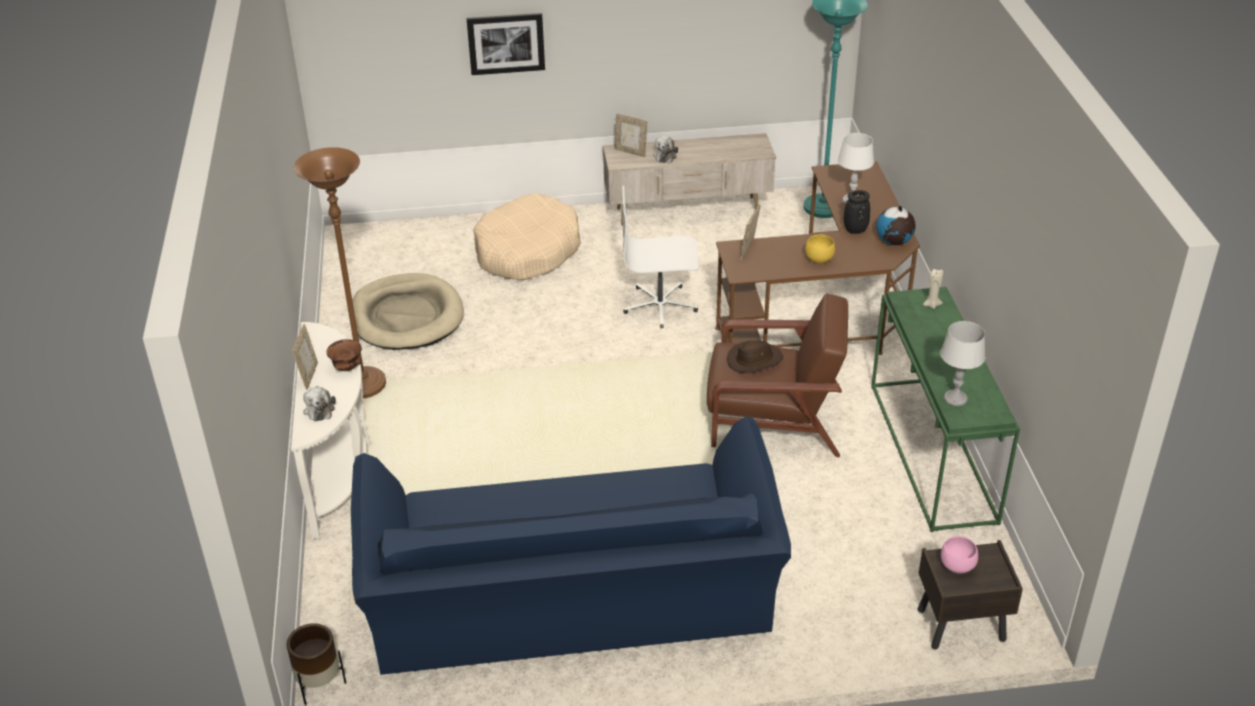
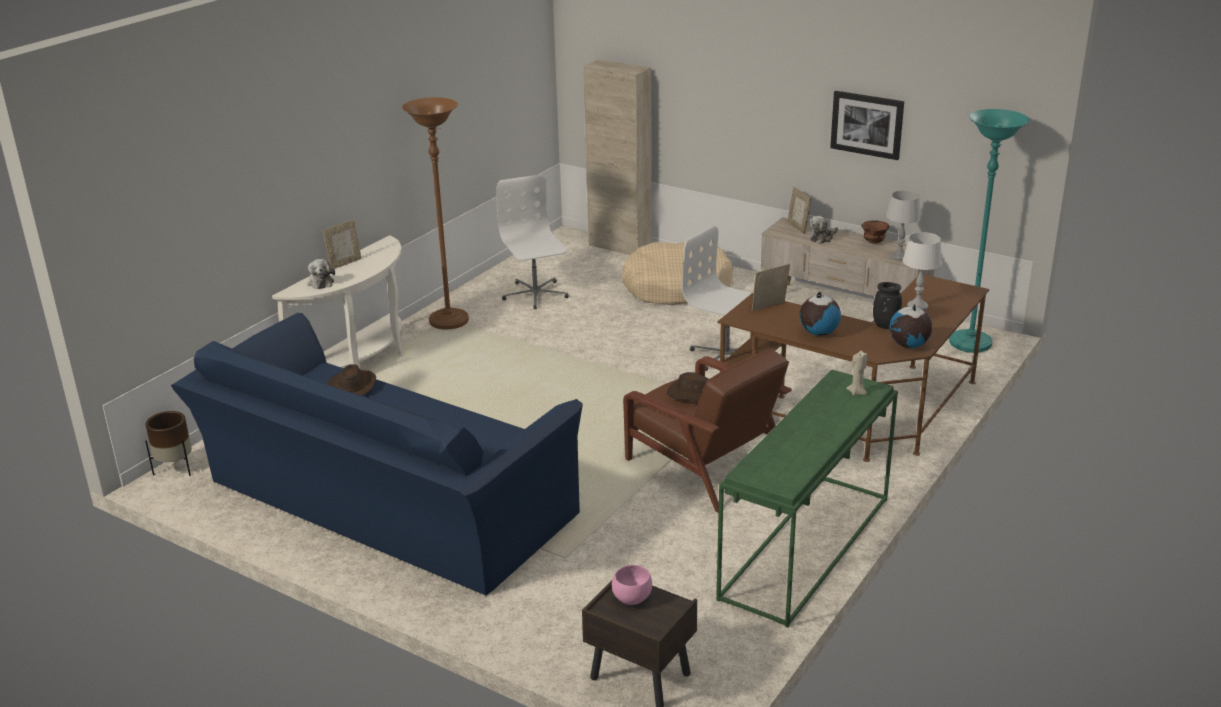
camera: 40 degrees right, 10 degrees down
(319, 409) = (321, 282): plush toy -> plush toy turned 45 degrees counterclockwise
(346, 368) = (372, 268): brown bowl -> brown bowl (873, 242)
(406, 317) = (535, 294): beige dog bed -> white office chair
(416, 228) = (620, 247): none -> beige cabinet
(481, 504) = (352, 386): none -> brown hat
(506, 43) = (712, 95): picture -> picture (867, 124)
(818, 259) = (818, 333): yellow bowl -> globe
(955, 398) = (765, 460): grey table lamp -> grey table lamp (899, 257)

